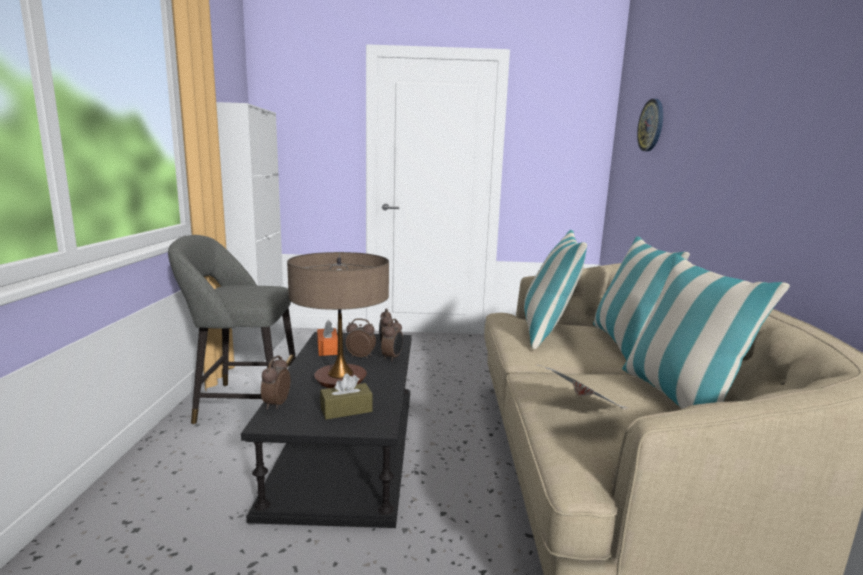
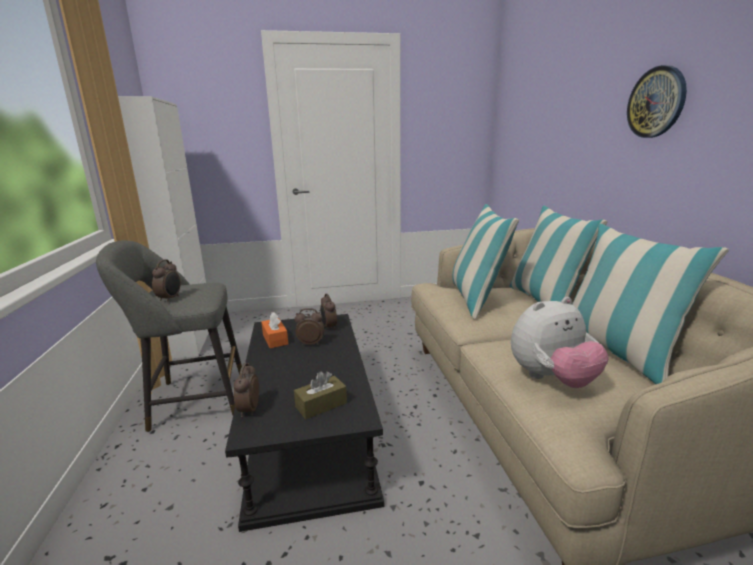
camera: 10 degrees left, 5 degrees up
(340, 379) = (301, 371): table lamp -> none
(392, 357) = (341, 340): alarm clock -> alarm clock (170, 299)
(582, 411) = (552, 379): newspaper -> plush toy
(651, 125) = (537, 102): wall clock -> wall clock (656, 102)

